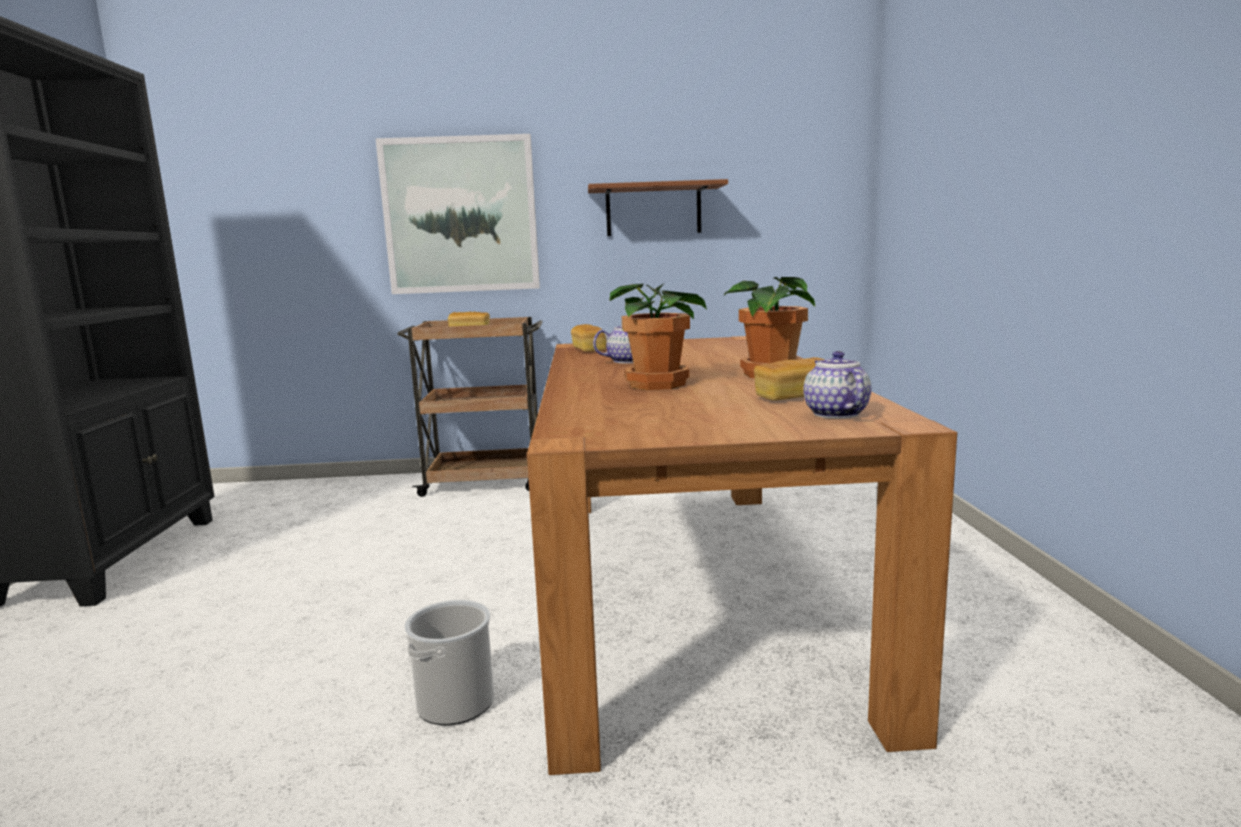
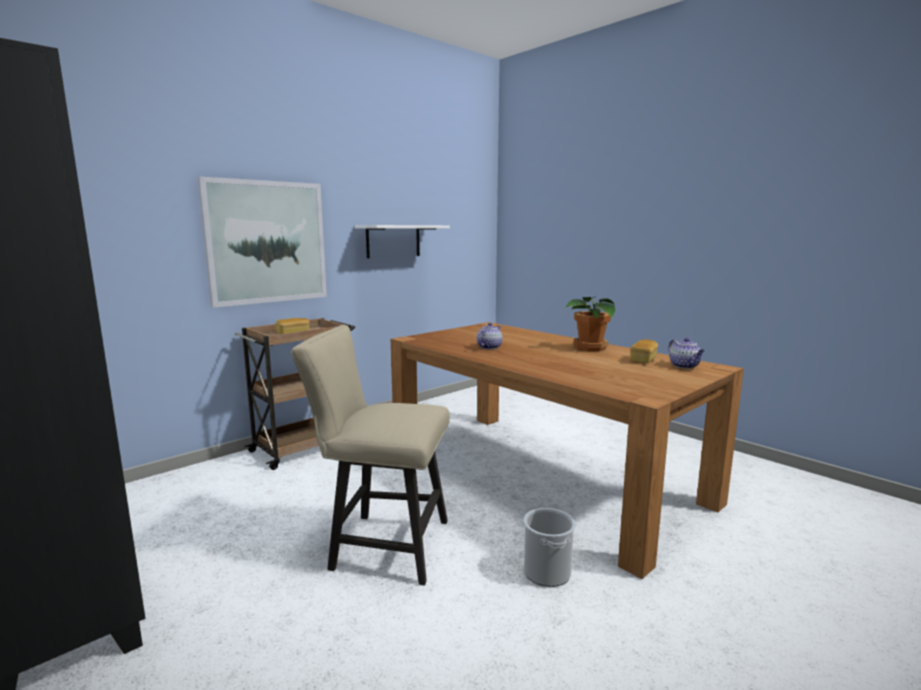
camera: 40 degrees left, 0 degrees up
(368, 598) = (381, 545): none -> beige chair
(589, 350) = (432, 341): bread -> none
(653, 210) = (393, 241): brown shelf -> white shelf
(659, 384) = (564, 361): potted plant -> none
(834, 413) = (685, 366): teapot -> teapot turned 150 degrees counterclockwise

